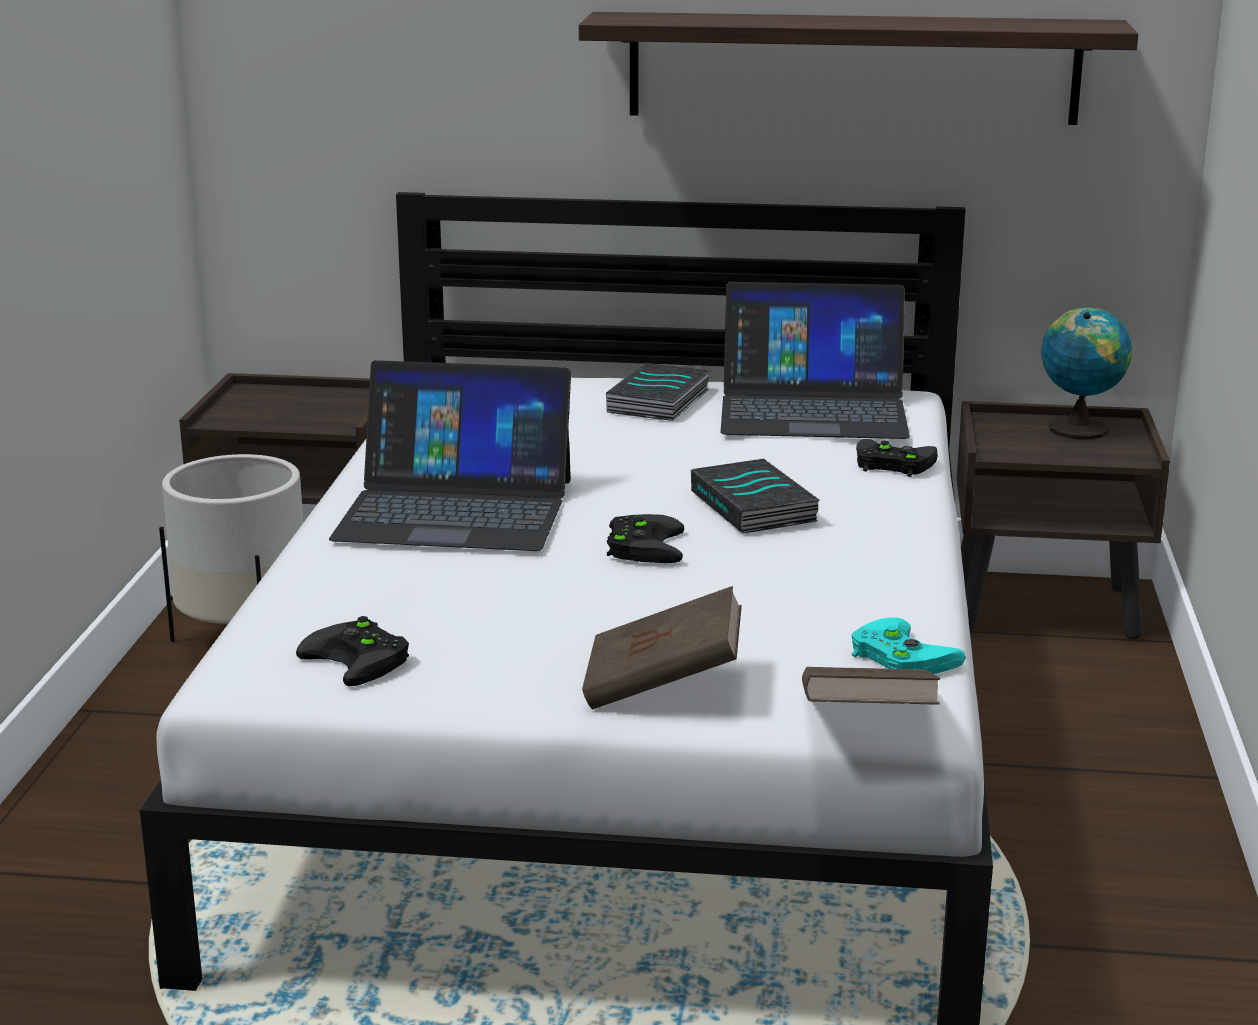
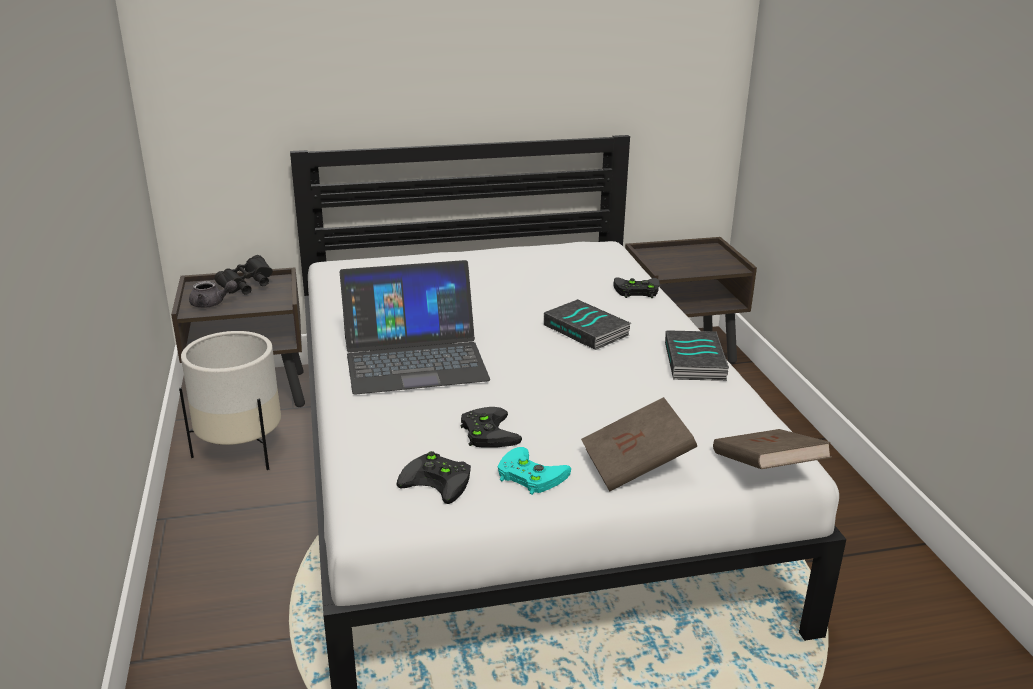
camera: 20 degrees left, 5 degrees up
(247, 415) = (212, 304): none -> grey teapot
(314, 398) = (247, 286): none -> black binoculars
(642, 545) = (544, 366): black game controller -> black game controller (486, 431)
(660, 401) = (476, 266): book -> book (696, 362)
(813, 409) = (567, 260): laptop -> none
(852, 68) = (563, 57): shelf -> none
(898, 656) = (744, 419): turquoise game controller -> turquoise game controller (528, 475)
(1078, 428) = (693, 252): globe -> none

